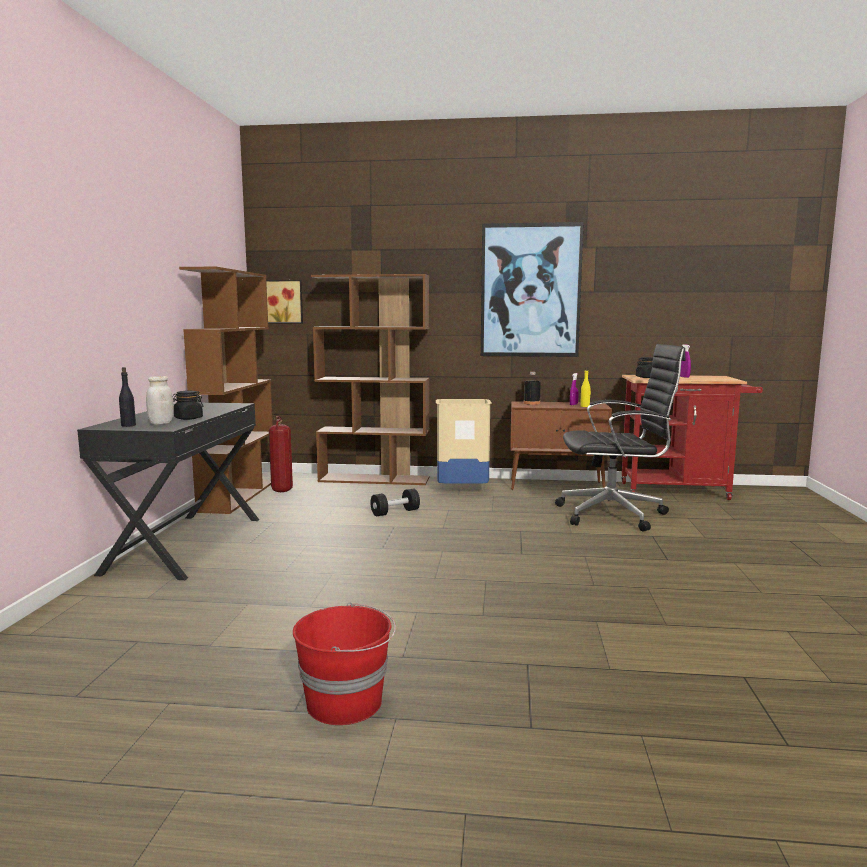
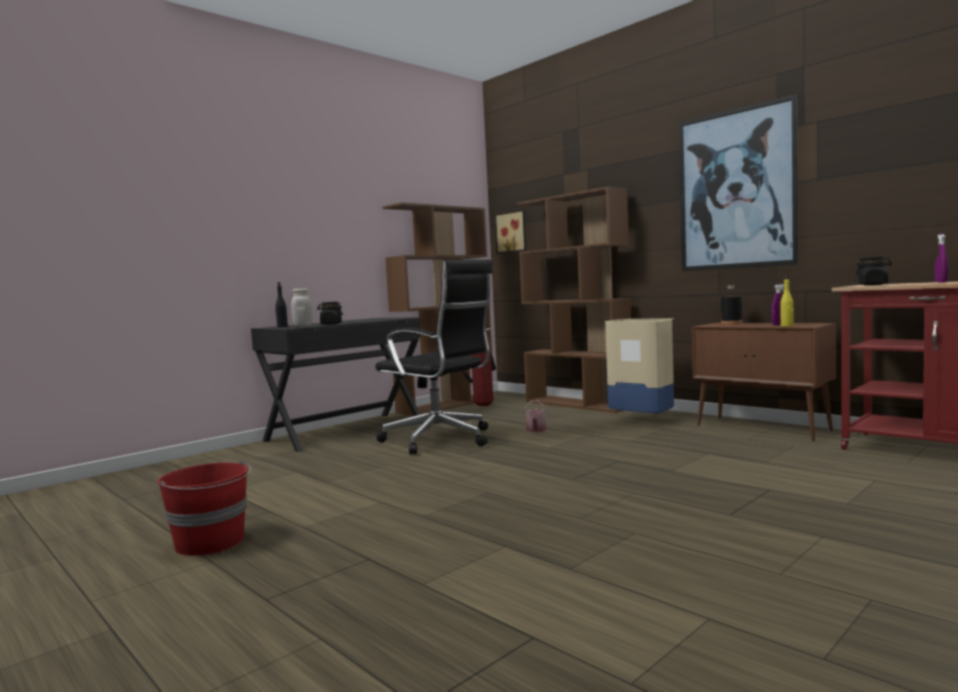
camera: 40 degrees right, 5 degrees down
(395, 512) = (536, 430): black dumbbell -> watering can
(614, 514) = (771, 462): black office chair -> black office chair (440, 440)

